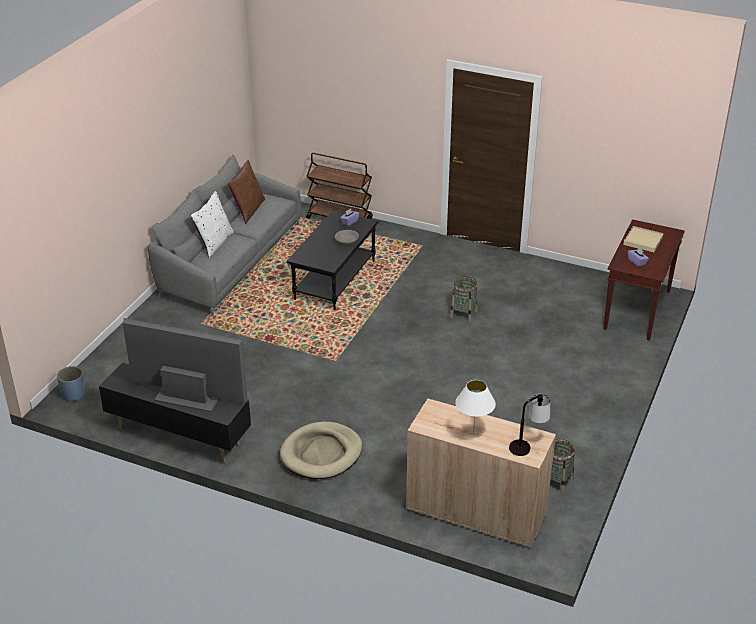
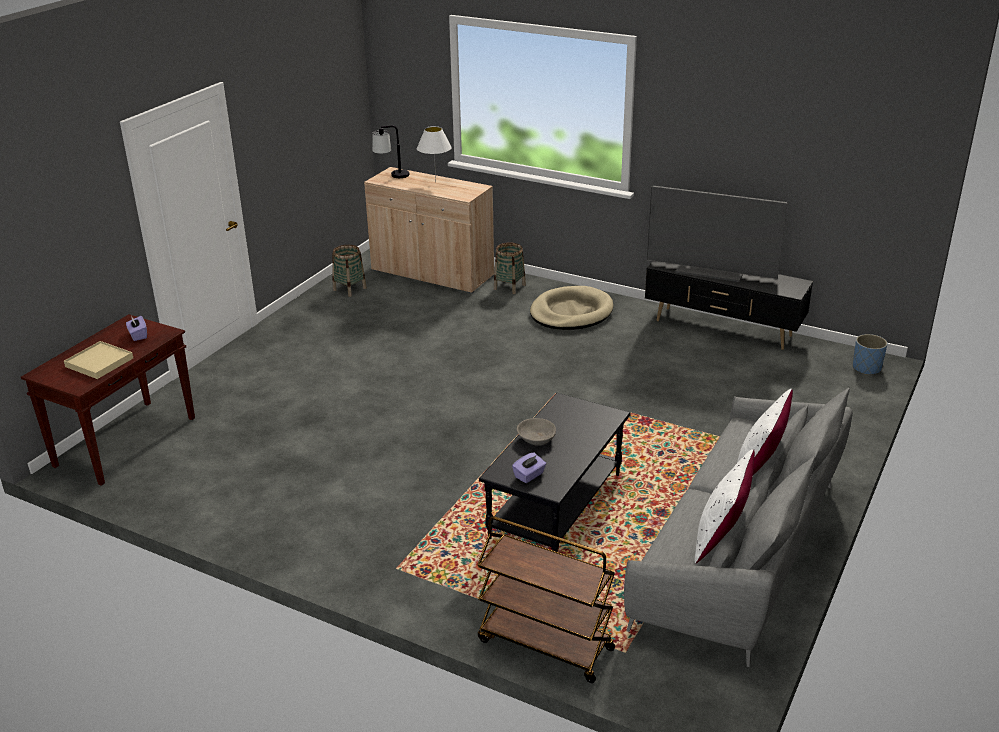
camera: 175 degrees left, 5 degrees down
(248, 210) = (720, 538): brown pillow -> white pillow
(463, 314) = (372, 445): basket -> basket (509, 287)

